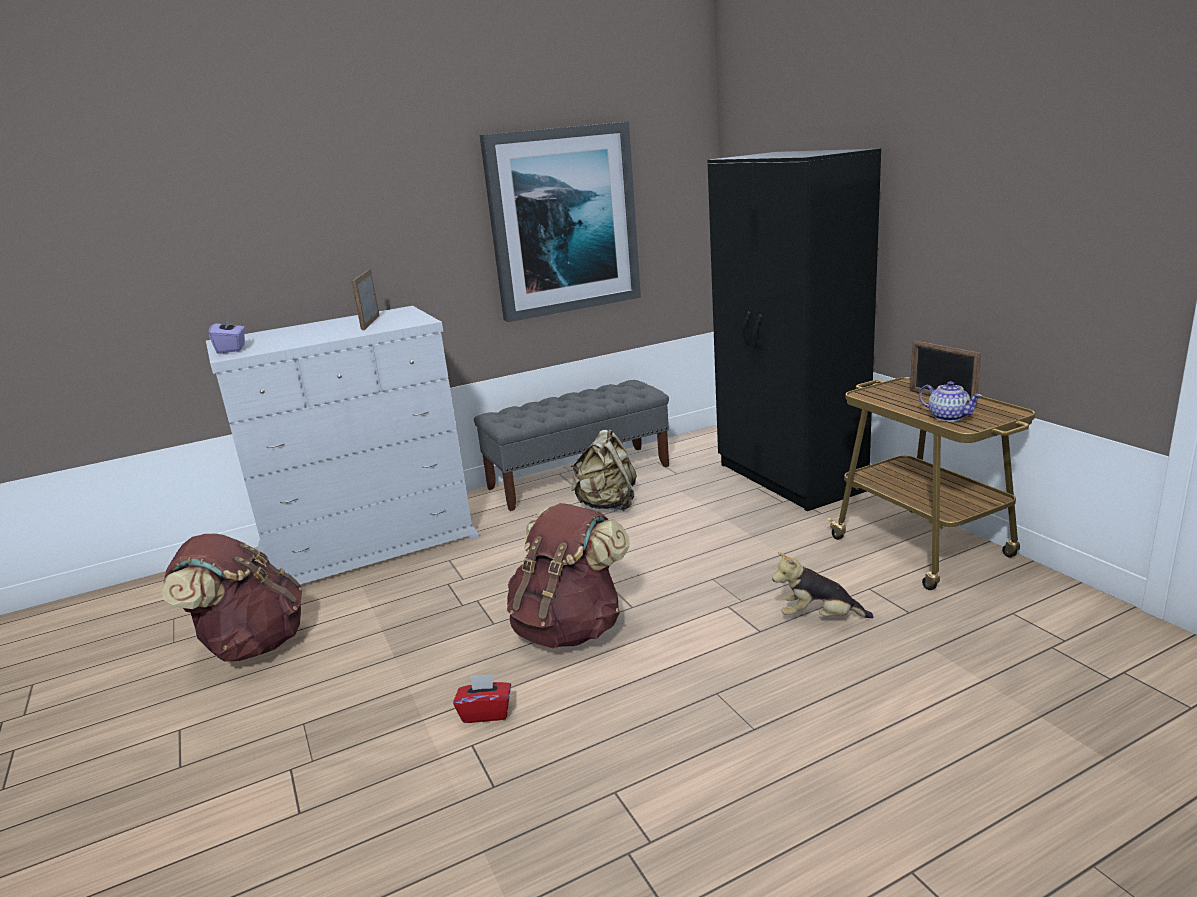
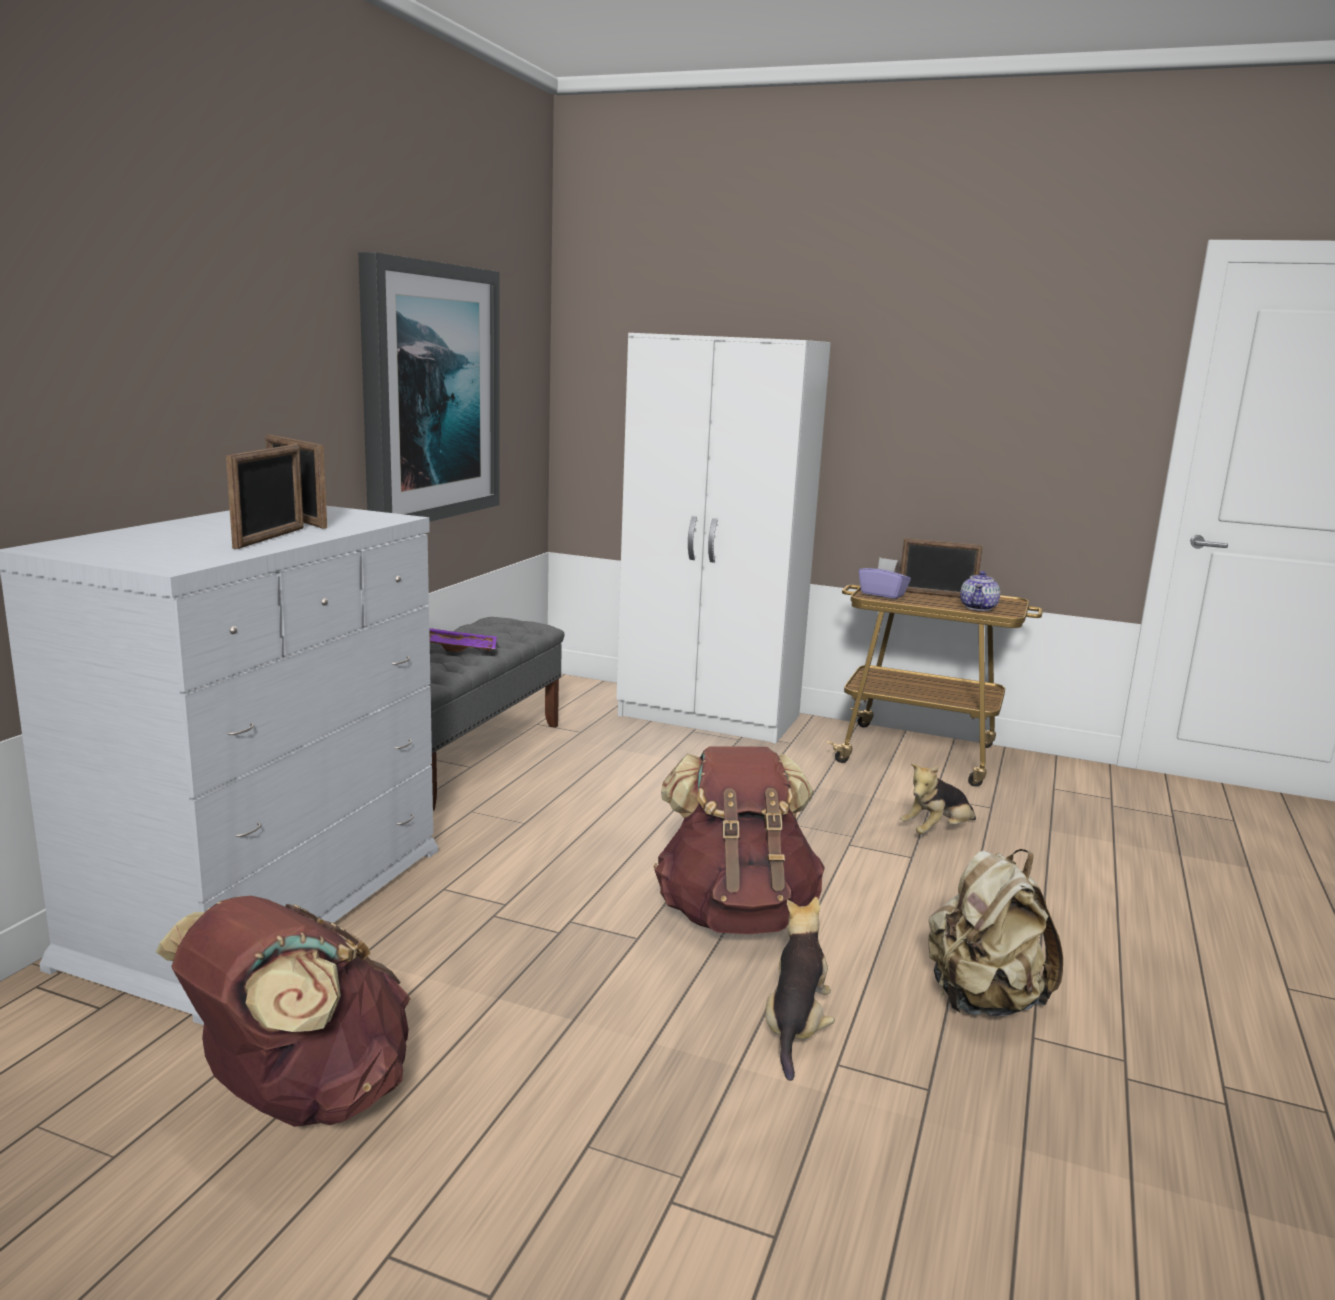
camera: 45 degrees left, 5 degrees down
(232, 349) = (133, 558): purple tissue box -> purple tissue box (882, 594)
(319, 337) = (270, 538): none -> picture frame
(486, 713) = (795, 1027): red tissue box -> plush toy
(568, 403) = (460, 648): none -> purple tray
(607, 505) = (554, 779): beige backpack -> beige backpack (982, 1000)
(790, 478) = (710, 717): black wardrobe -> white wardrobe
(948, 417) = (978, 607): teapot -> teapot turned 105 degrees clockwise

